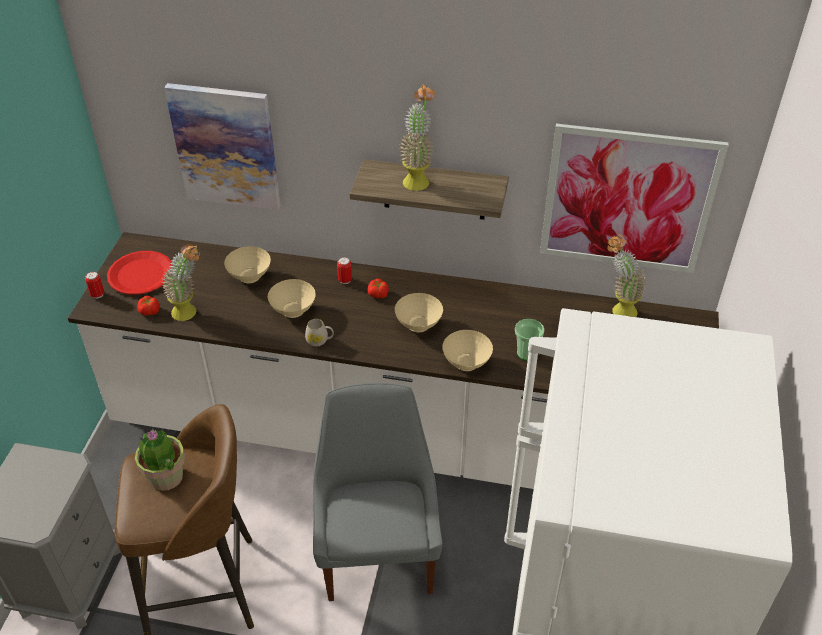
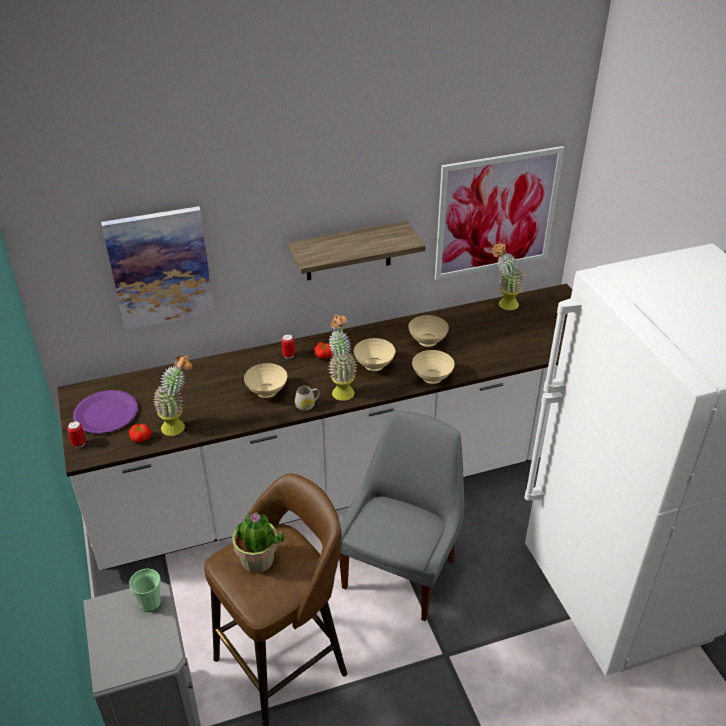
camera: 30 degrees left, 5 degrees down
(141, 274) = (106, 413): red plate -> purple plate
(250, 277) = (207, 380): beige bowl -> beige bowl (427, 341)
(378, 552) = (401, 571): grey chair -> grey chair turned 60 degrees clockwise
(418, 178) = (343, 242): potted plant -> potted plant (341, 389)
(526, 353) = (467, 355): cup -> cup (150, 603)

